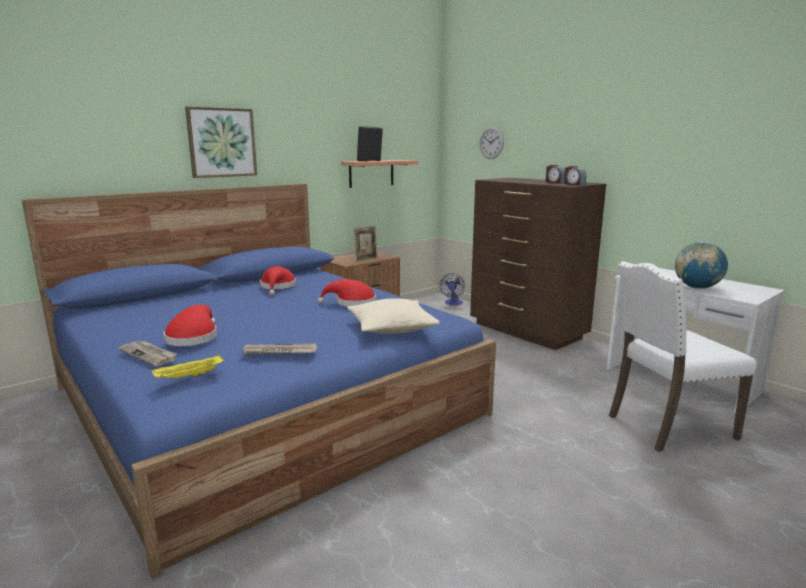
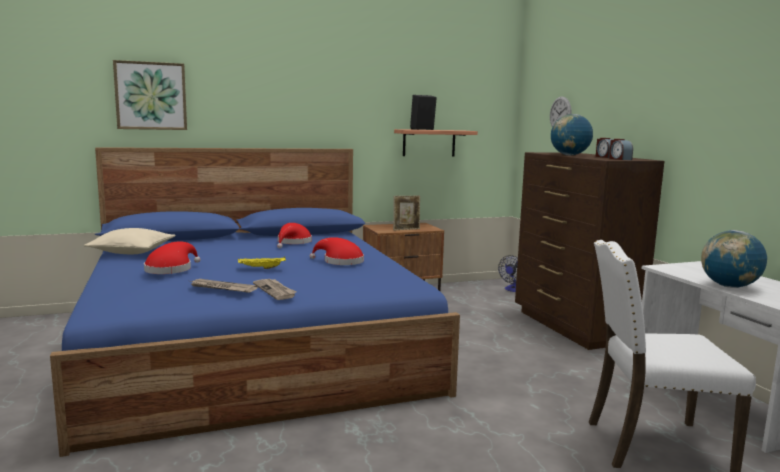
camera: 20 degrees right, 5 degrees down
(149, 355) = (126, 277): newspaper -> newspaper (275, 290)
(189, 377) = (131, 295): yellow tray -> yellow tray (261, 268)
(222, 142) = (272, 107): picture -> picture (151, 96)
(392, 328) = (347, 285): beige pillow -> beige pillow (132, 251)
(523, 181) = (569, 155): none -> globe

